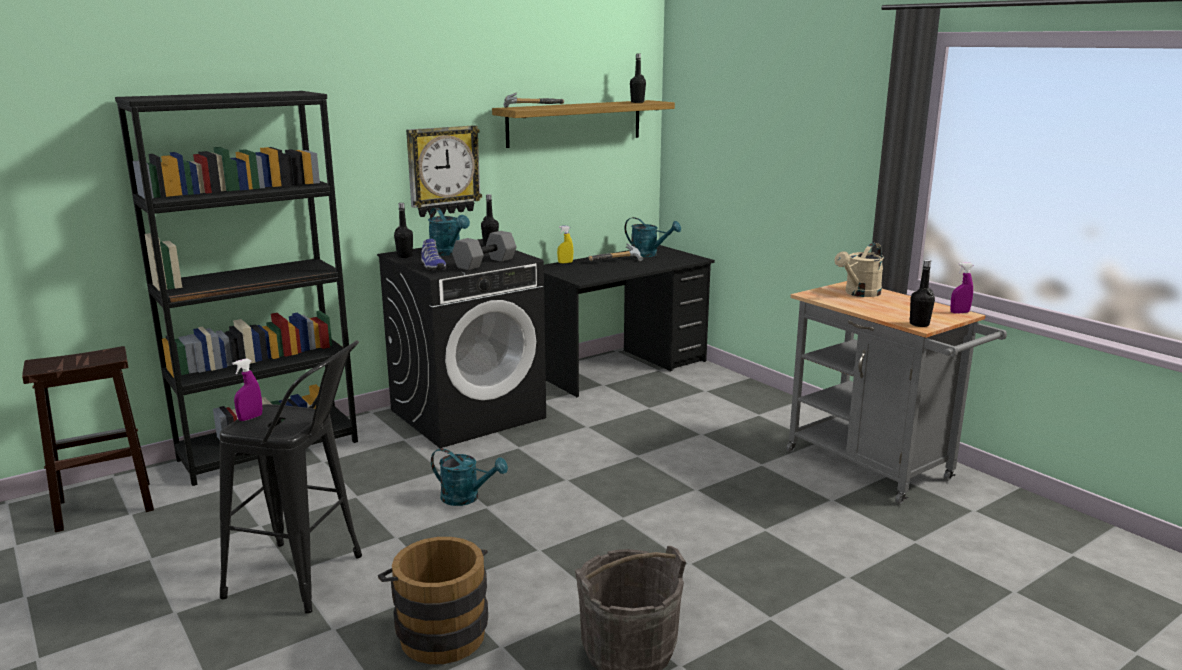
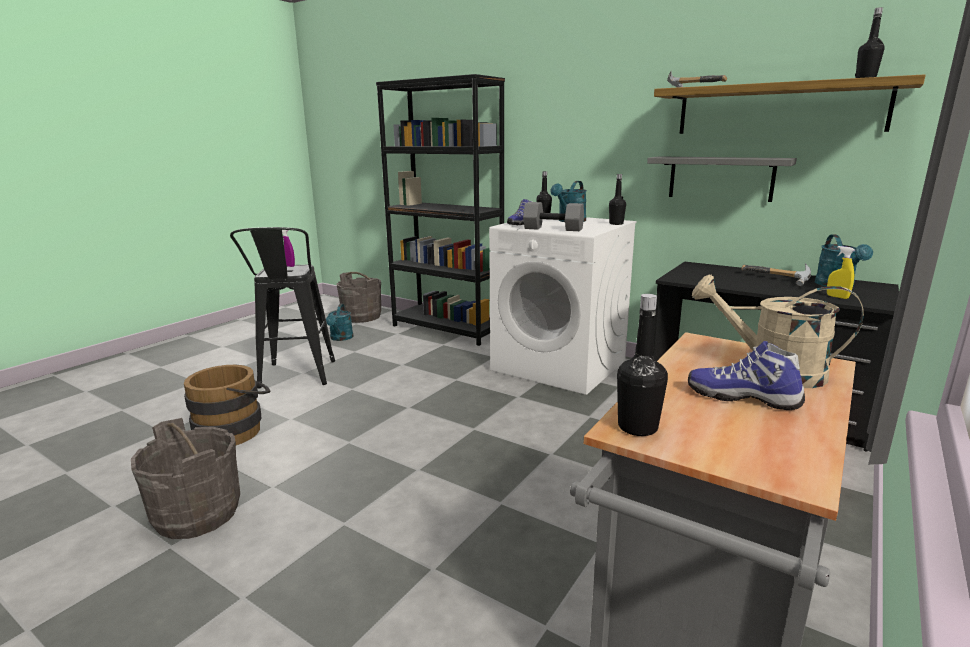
camera: 70 degrees right, 0 degrees up
(102, 506) = (361, 317): brown stool -> grey bucket
(443, 170) = (610, 151): wall clock -> none
(466, 498) = (418, 397): turquoise watering can -> turquoise watering can (340, 338)
(468, 413) = (560, 365): black washing machine -> white washing machine
(542, 185) = (720, 178): none -> grey shelf
(565, 262) = (724, 267): yellow spray bottle -> yellow spray bottle (837, 297)
(889, 304) = (742, 397): none -> shoe
(959, 312) = (798, 472): purple spray bottle -> none

